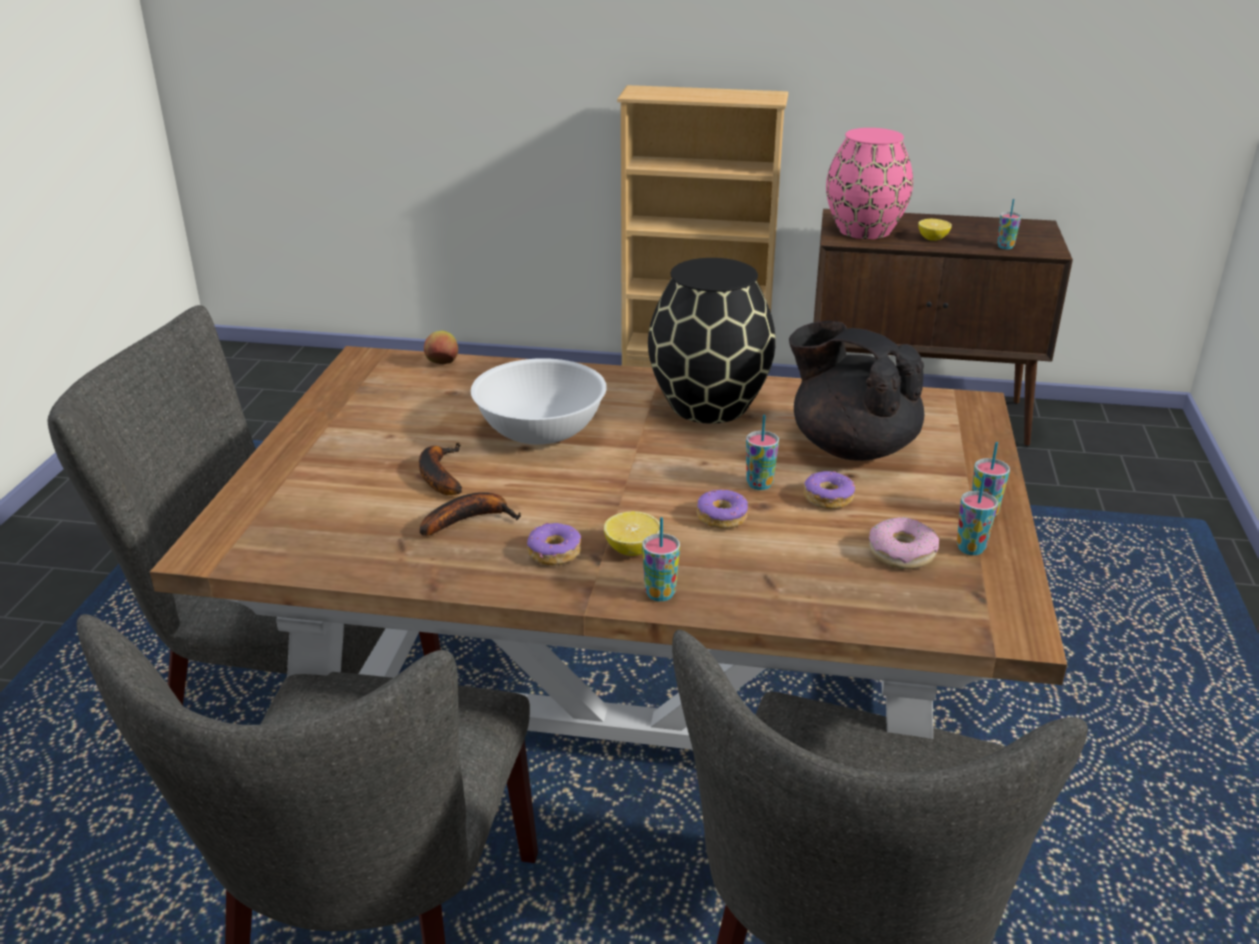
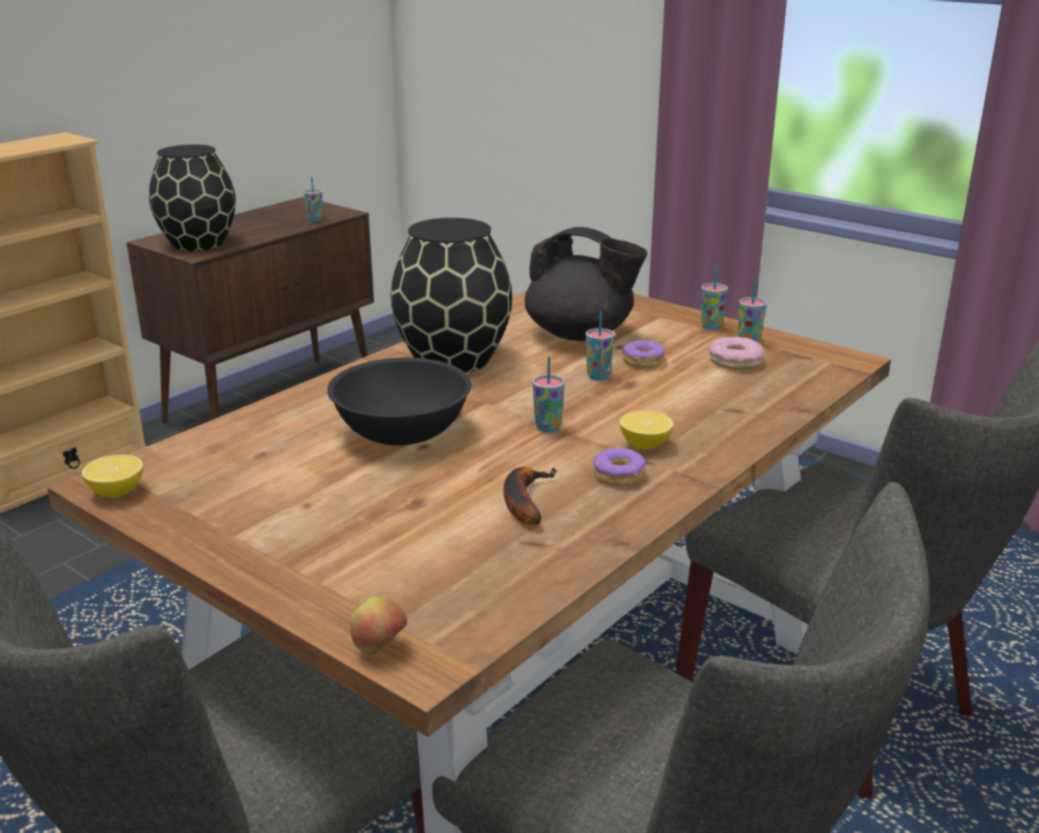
camera: 60 degrees left, 5 degrees down
(438, 475) = (423, 497): banana -> none
(442, 364) = (191, 445): apple -> apple (379, 648)
(541, 431) = (403, 432): white bowl -> black bowl
(660, 594) = (718, 450): cup -> cup (548, 428)
(722, 517) = (631, 401): donut -> none
(851, 447) = (580, 335): black teapot -> black teapot turned 135 degrees counterclockwise
(863, 230) = (197, 243): pink vase -> black vase
(932, 238) = (258, 231): lemon -> lemon (117, 492)

